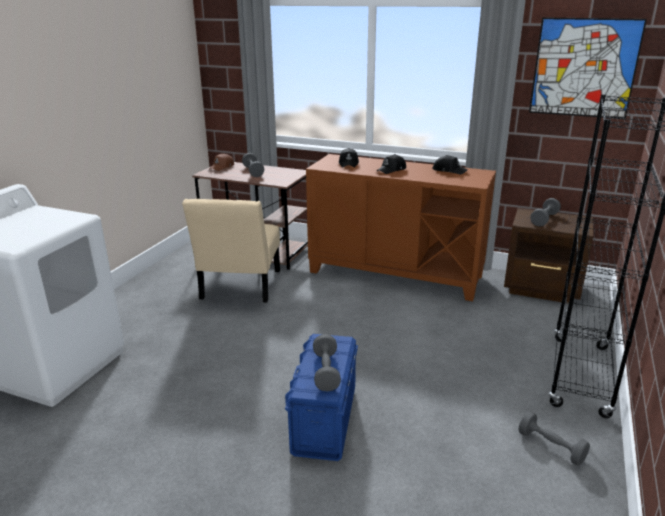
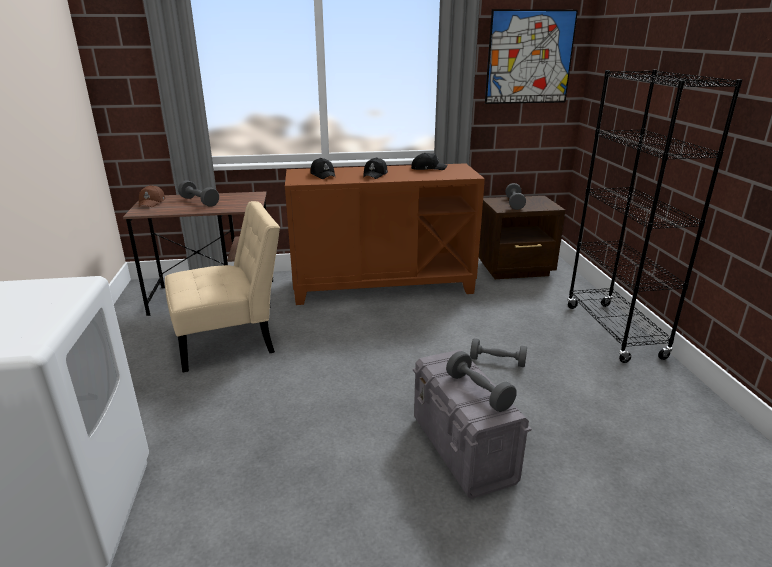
camera: 30 degrees left, 0 degrees up
(239, 287) = (231, 340): beige chair -> beige chair turned 90 degrees counterclockwise
(324, 421) = (462, 449): blue storage box -> grey storage box
(551, 447) = (656, 397): grey dumbbell -> grey dumbbell (497, 361)

